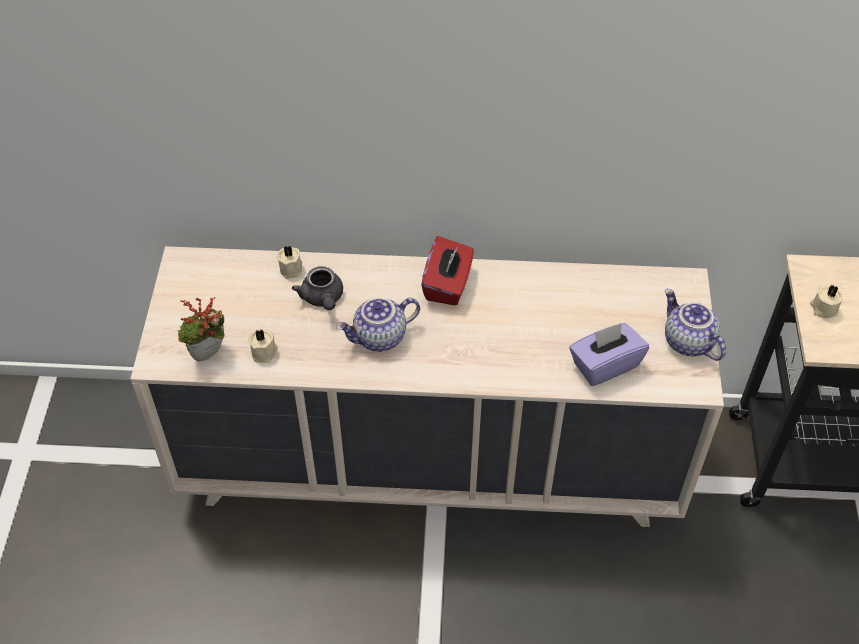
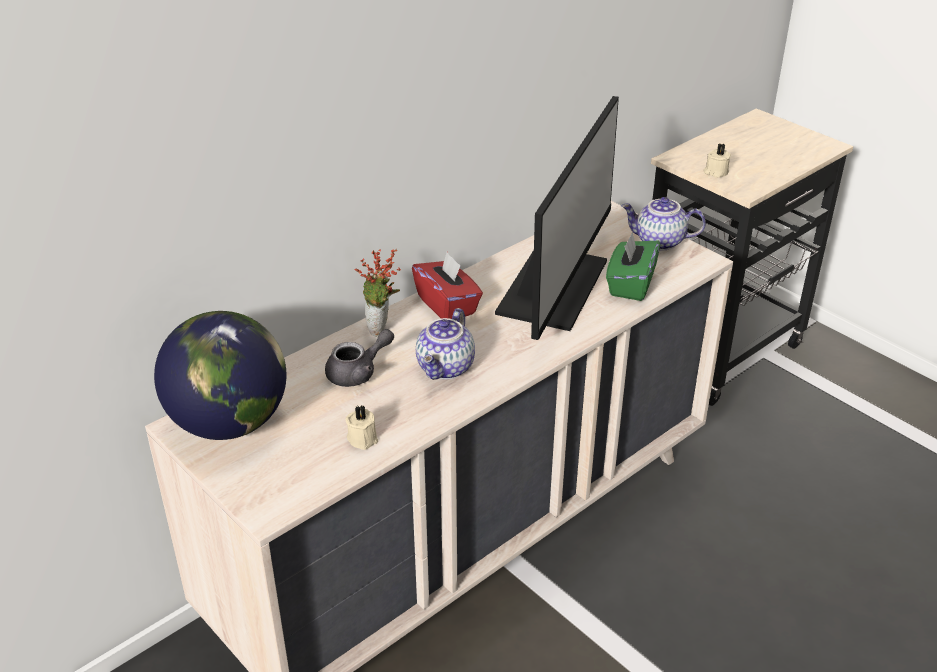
camera: 45 degrees left, 15 degrees down
(208, 280) = (230, 423): none -> globe
(209, 356) = (315, 473): potted plant -> potted plant (381, 329)
(292, 269) = (299, 370): beige candle -> none
(322, 299) = (358, 373): grey teapot -> grey teapot turned 60 degrees counterclockwise
(544, 325) = (555, 287): none -> monitor
(605, 365) = (630, 284): purple tissue box -> green tissue box

